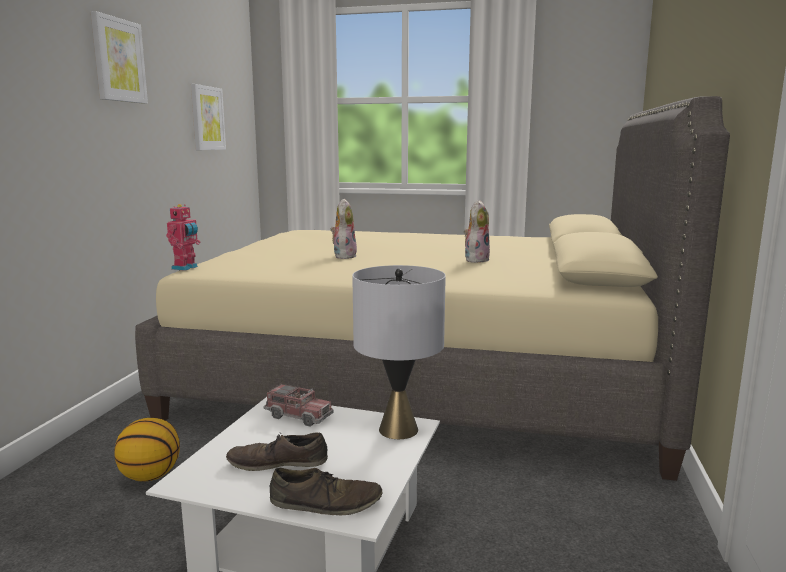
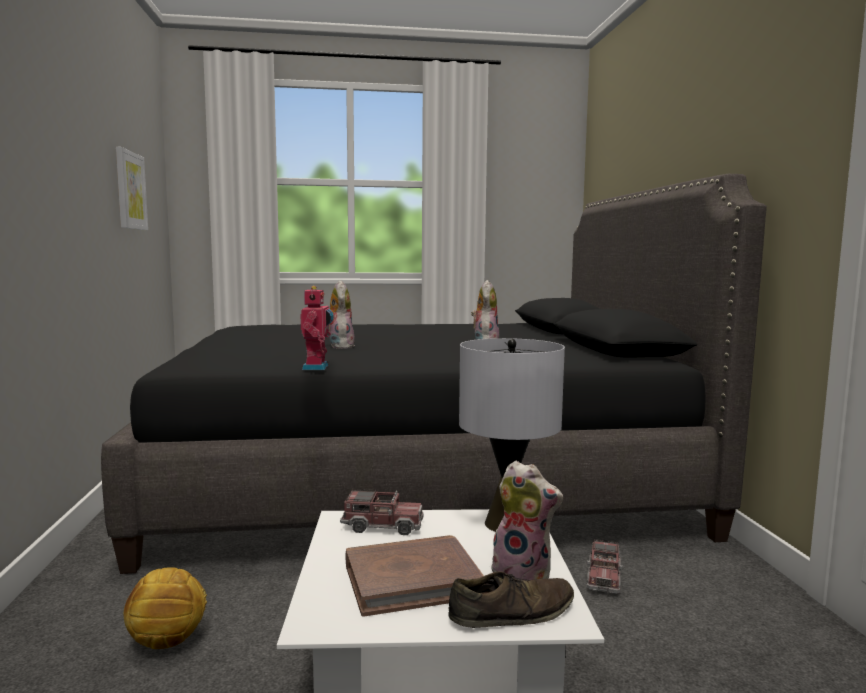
camera: 20 degrees left, 5 degrees down
(118, 60) = (51, 104): picture -> none
(150, 476) = (167, 641): basketball -> football
(186, 268) = (164, 366): toy robot -> toy robot (317, 367)
(277, 462) = (411, 580): brown shoe -> brown book
(368, 474) = (524, 573): none -> plush toy
(423, 379) = (420, 480): beige bed -> black bed
(516, 493) = (603, 579): none -> toy truck

